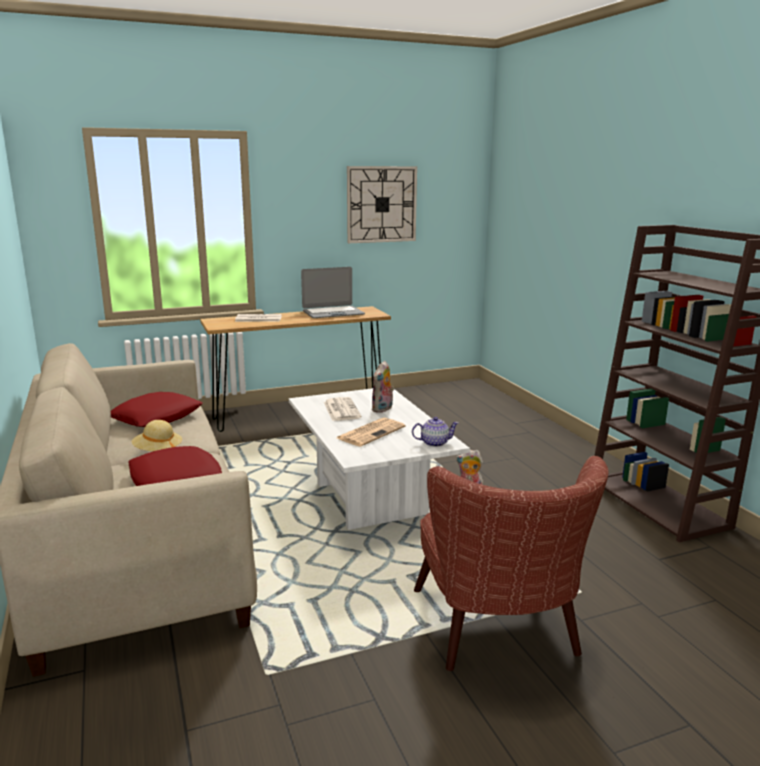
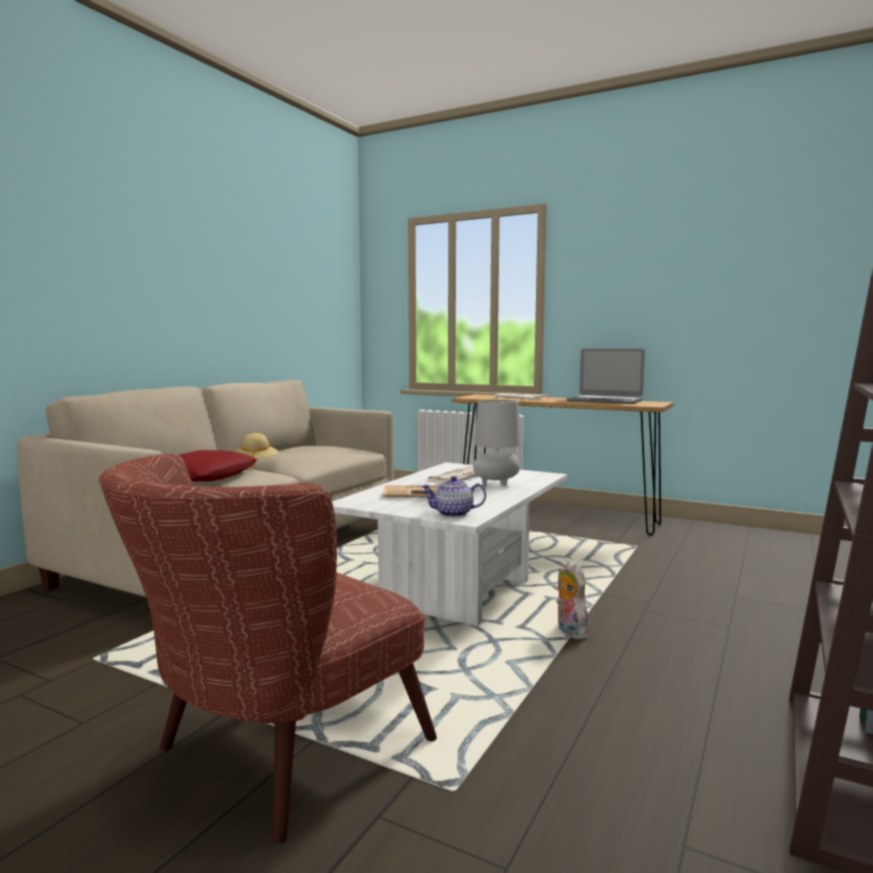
camera: 50 degrees right, 10 degrees down
(156, 417) = (316, 450): red pillow -> none
(381, 204) = (706, 275): wall clock -> none
(383, 409) = (496, 484): plush toy -> grey table lamp
(434, 443) = (454, 514): teapot -> teapot turned 135 degrees clockwise

